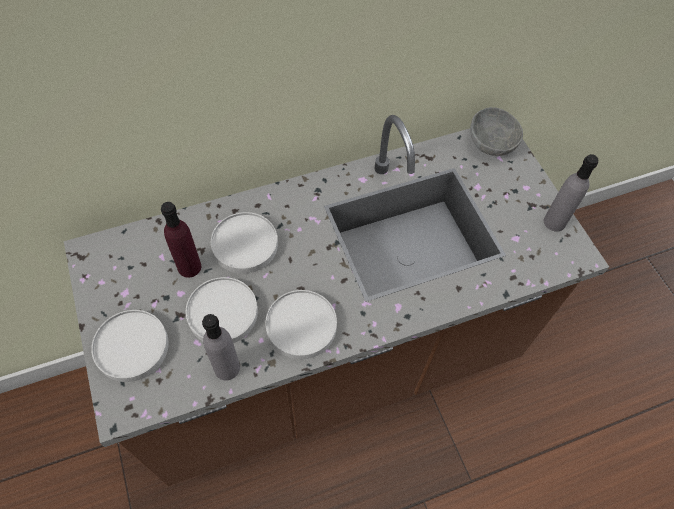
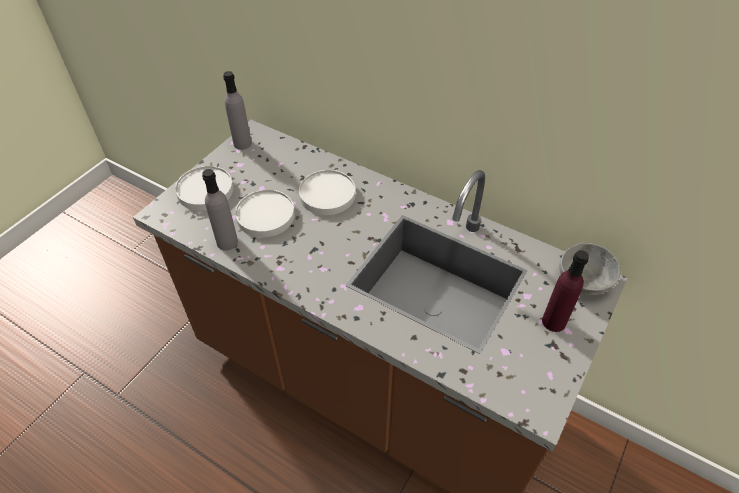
camera: 55 degrees right, 10 degrees down
(189, 267) = (284, 180): purple bottle -> purple bottle (553, 322)
(300, 326) = (291, 261): white plate -> none
(554, 222) = (555, 372): grey bottle -> grey bottle (242, 143)

